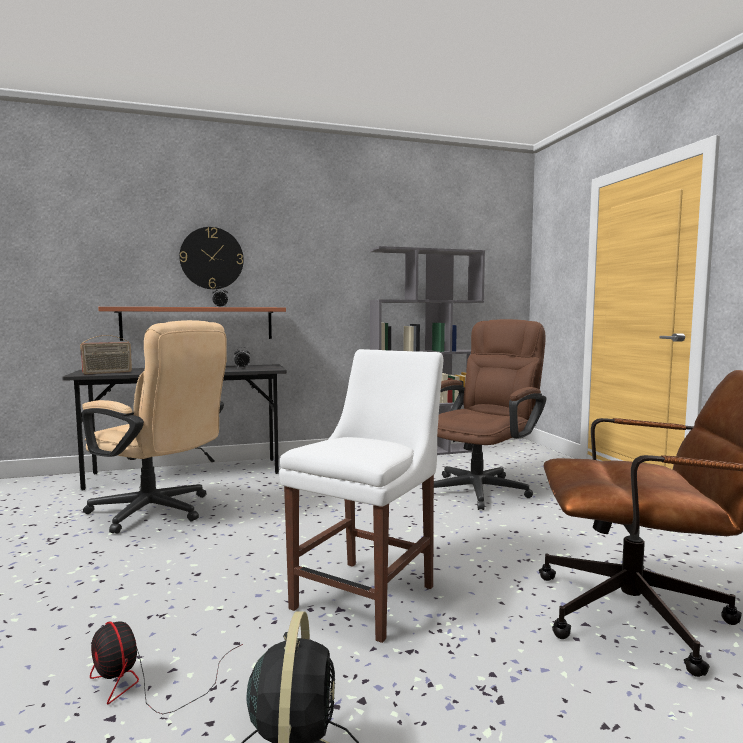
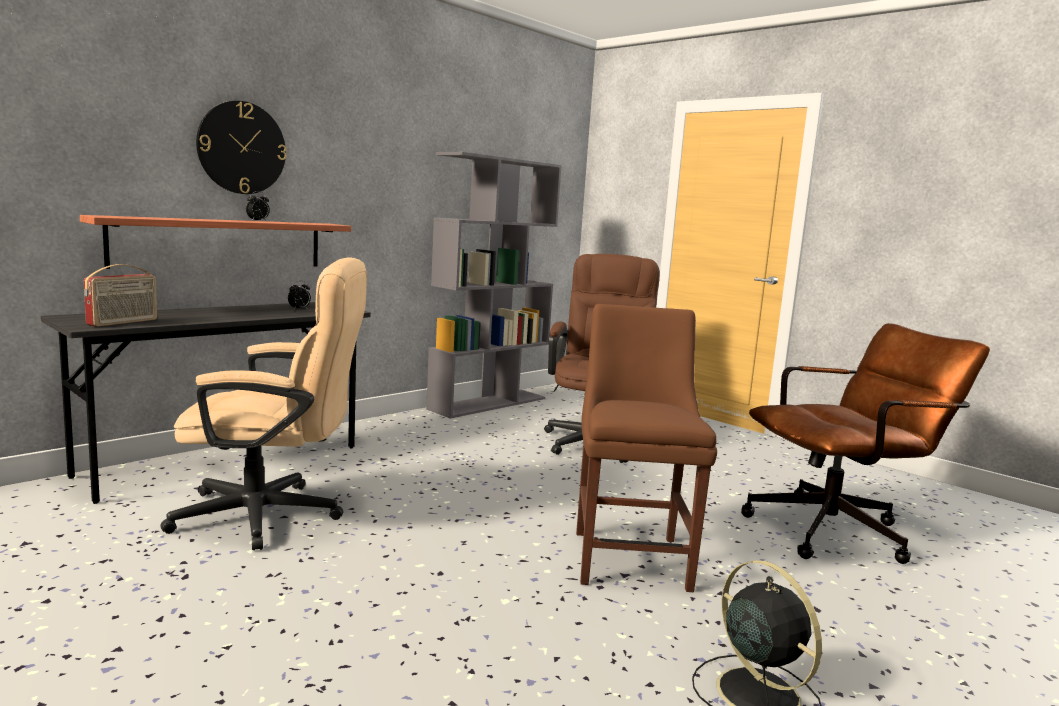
camera: 30 degrees left, 5 degrees up
(144, 684) = (550, 676): fan -> none
(369, 594) = (630, 556): white chair -> brown chair

